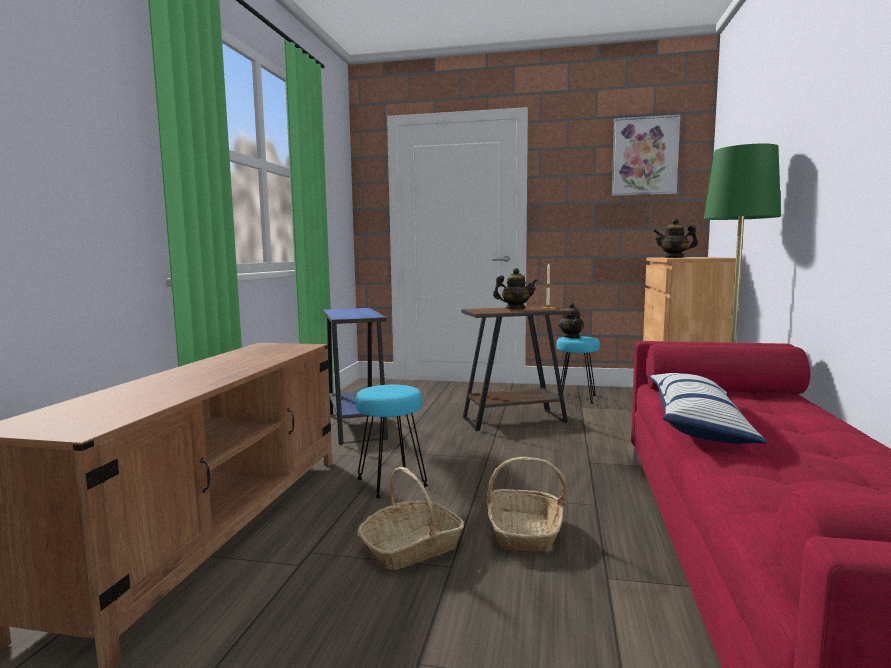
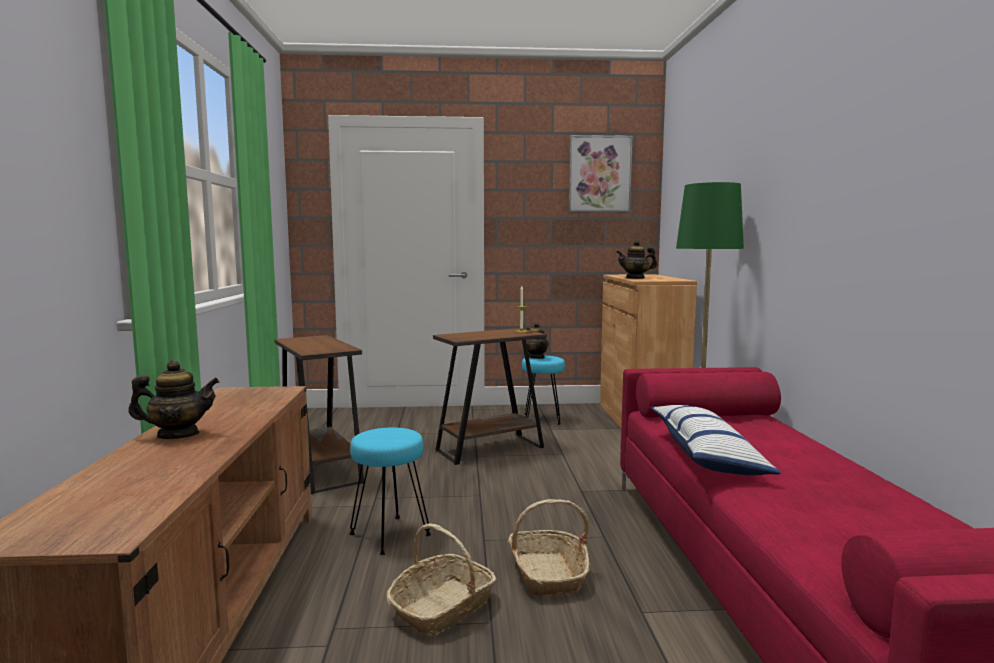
camera: 15 degrees left, 0 degrees up
(356, 426) = (321, 470): blue side table -> brown side table
(515, 309) = (490, 333): teapot -> teapot (178, 435)

